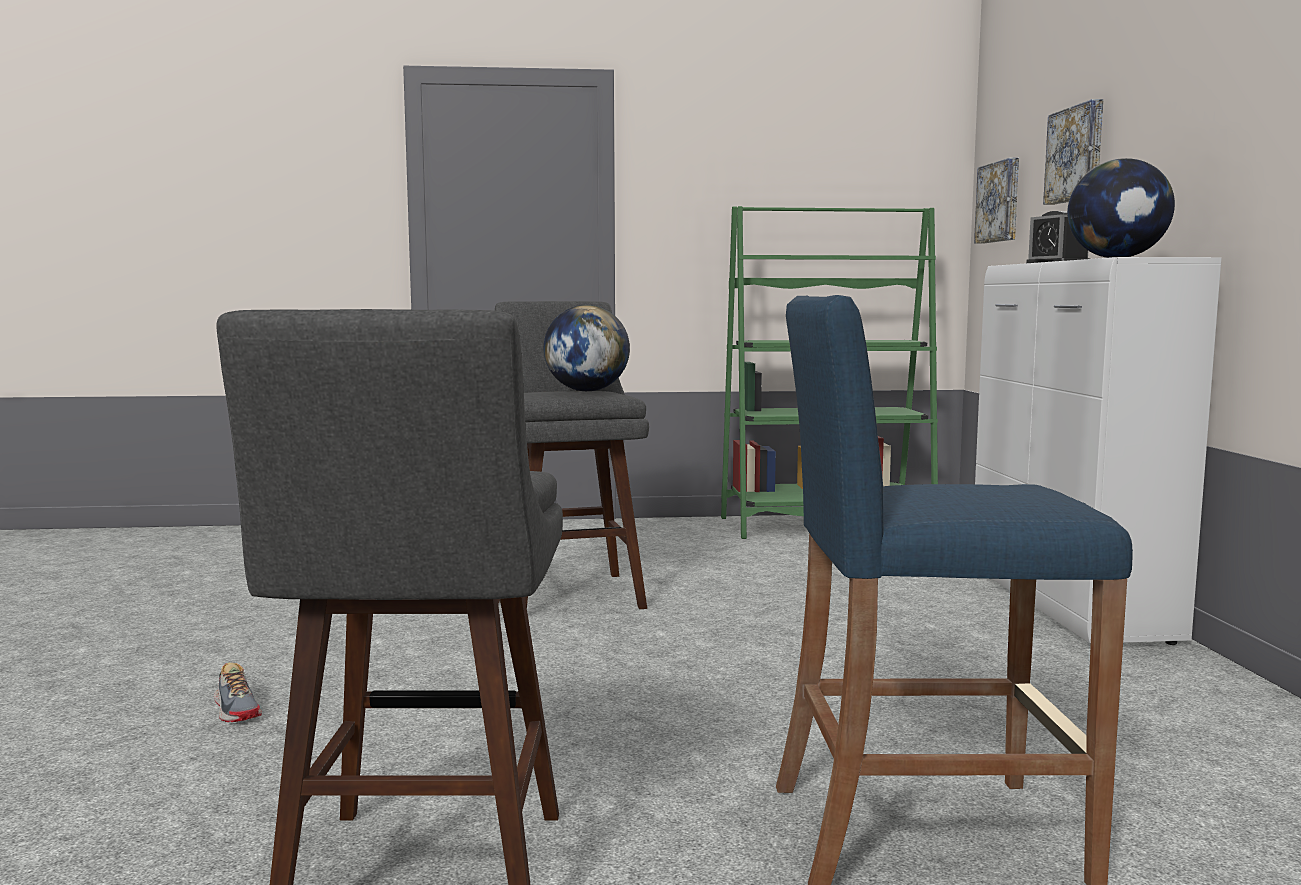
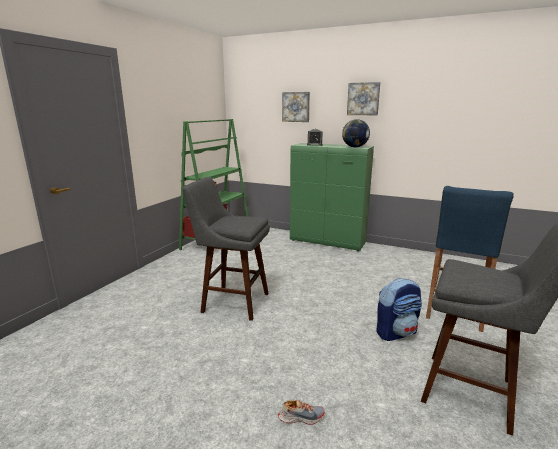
camera: 60 degrees left, 10 degrees up
(587, 391) = (243, 219): globe -> none
(635, 755) = (396, 332): none -> backpack
(1000, 202) = (248, 116): picture -> picture (363, 99)
(1069, 606) = (328, 242): white cabinet -> green cabinet

